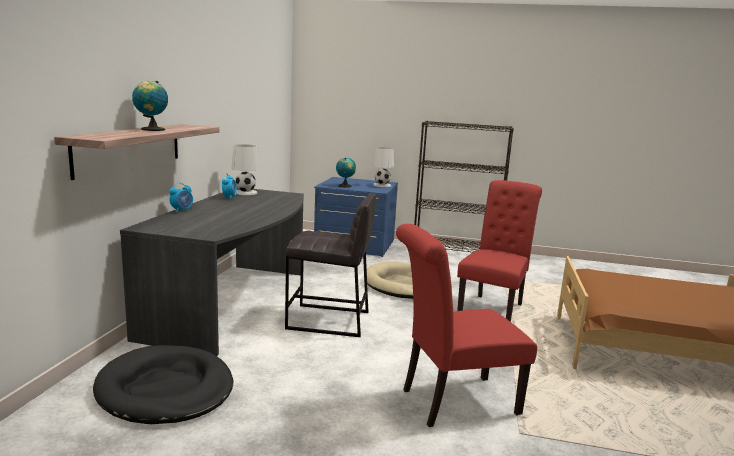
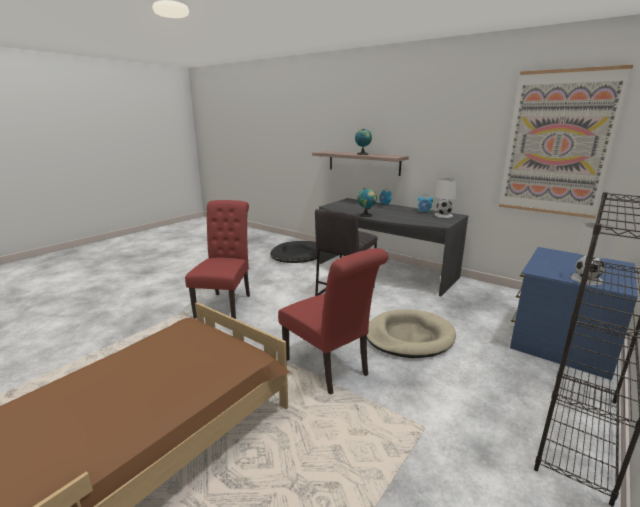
camera: 115 degrees right, 5 degrees up
(263, 96) = (557, 144): none -> picture
(345, 186) = (556, 259): globe -> globe (366, 215)

